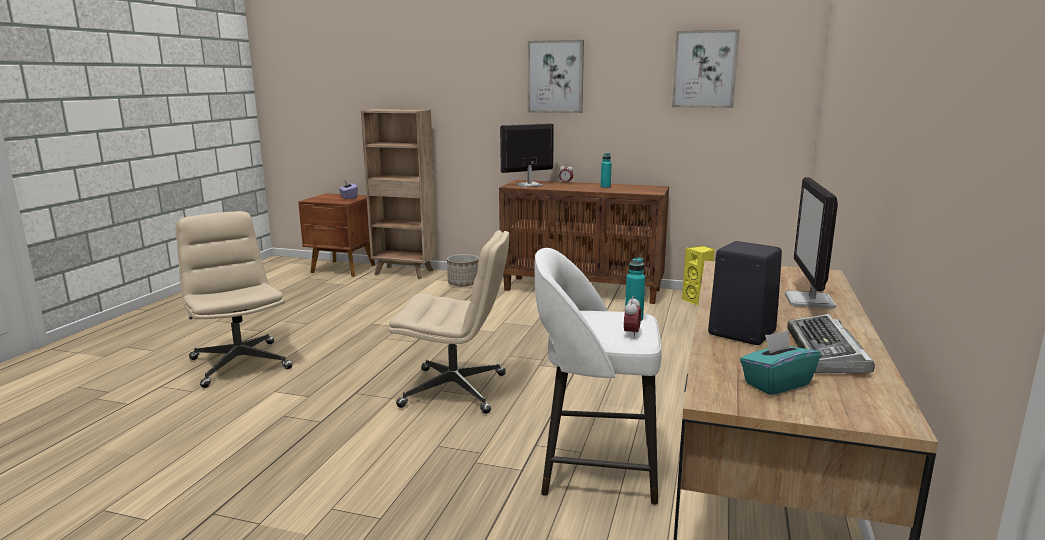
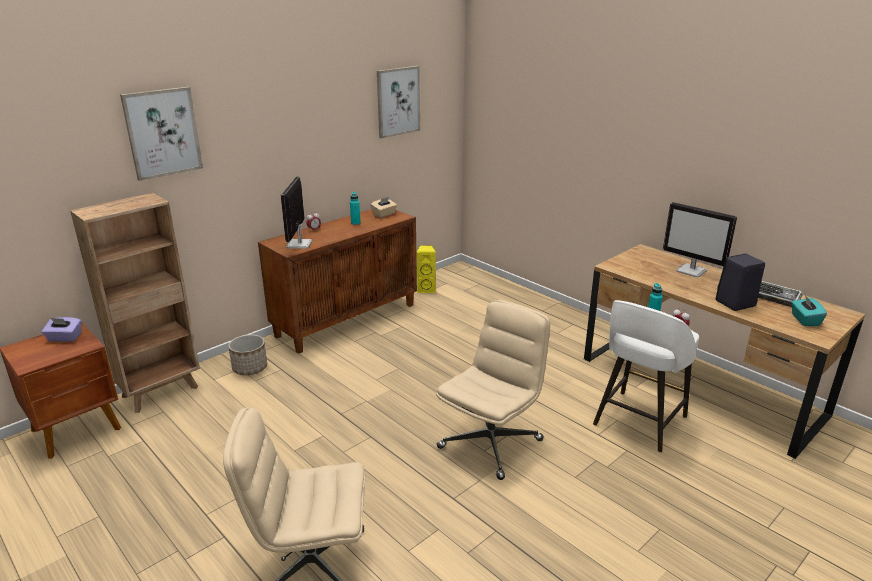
camera: 60 degrees left, 10 degrees up
(555, 77) = (282, 127): picture -> picture (162, 133)
(645, 189) = (384, 214): none -> beige tissue box

